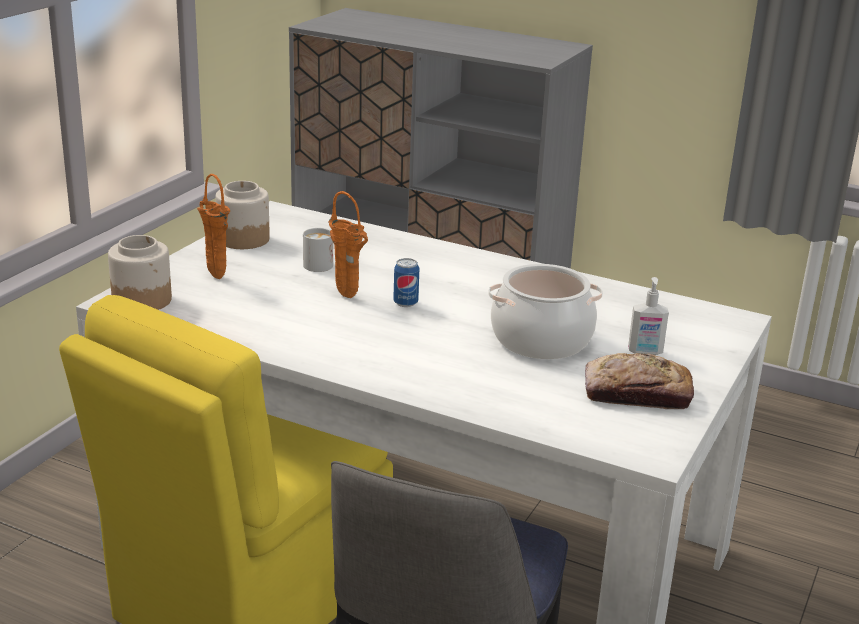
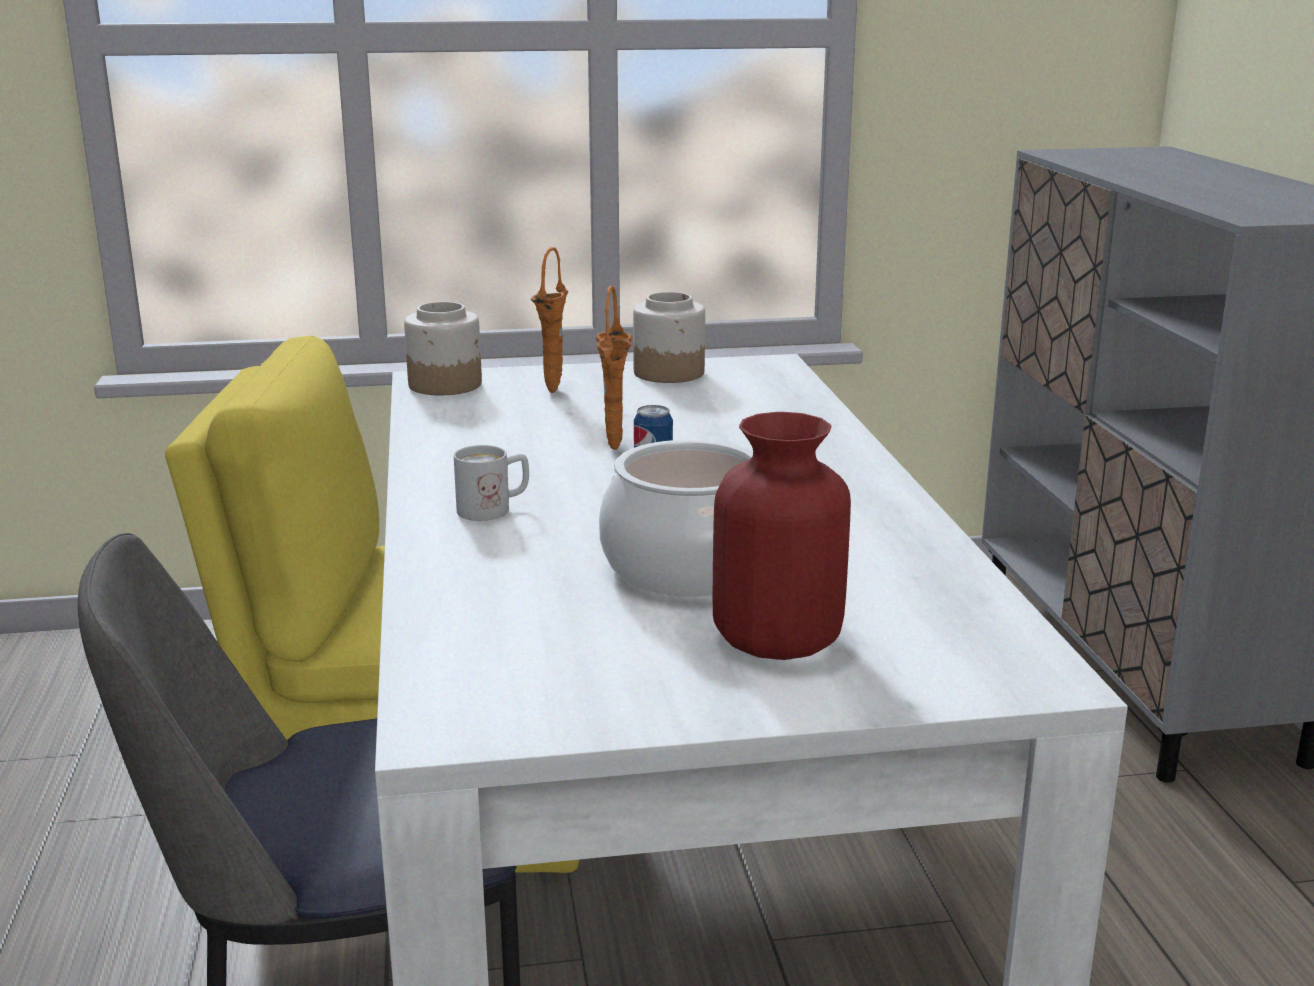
camera: 55 degrees right, 5 degrees down
(319, 263) = (679, 413): white mug -> white mug (494, 509)
(636, 394) = (623, 669): bread -> none
(645, 352) = (777, 640): soap dispenser -> red vase

